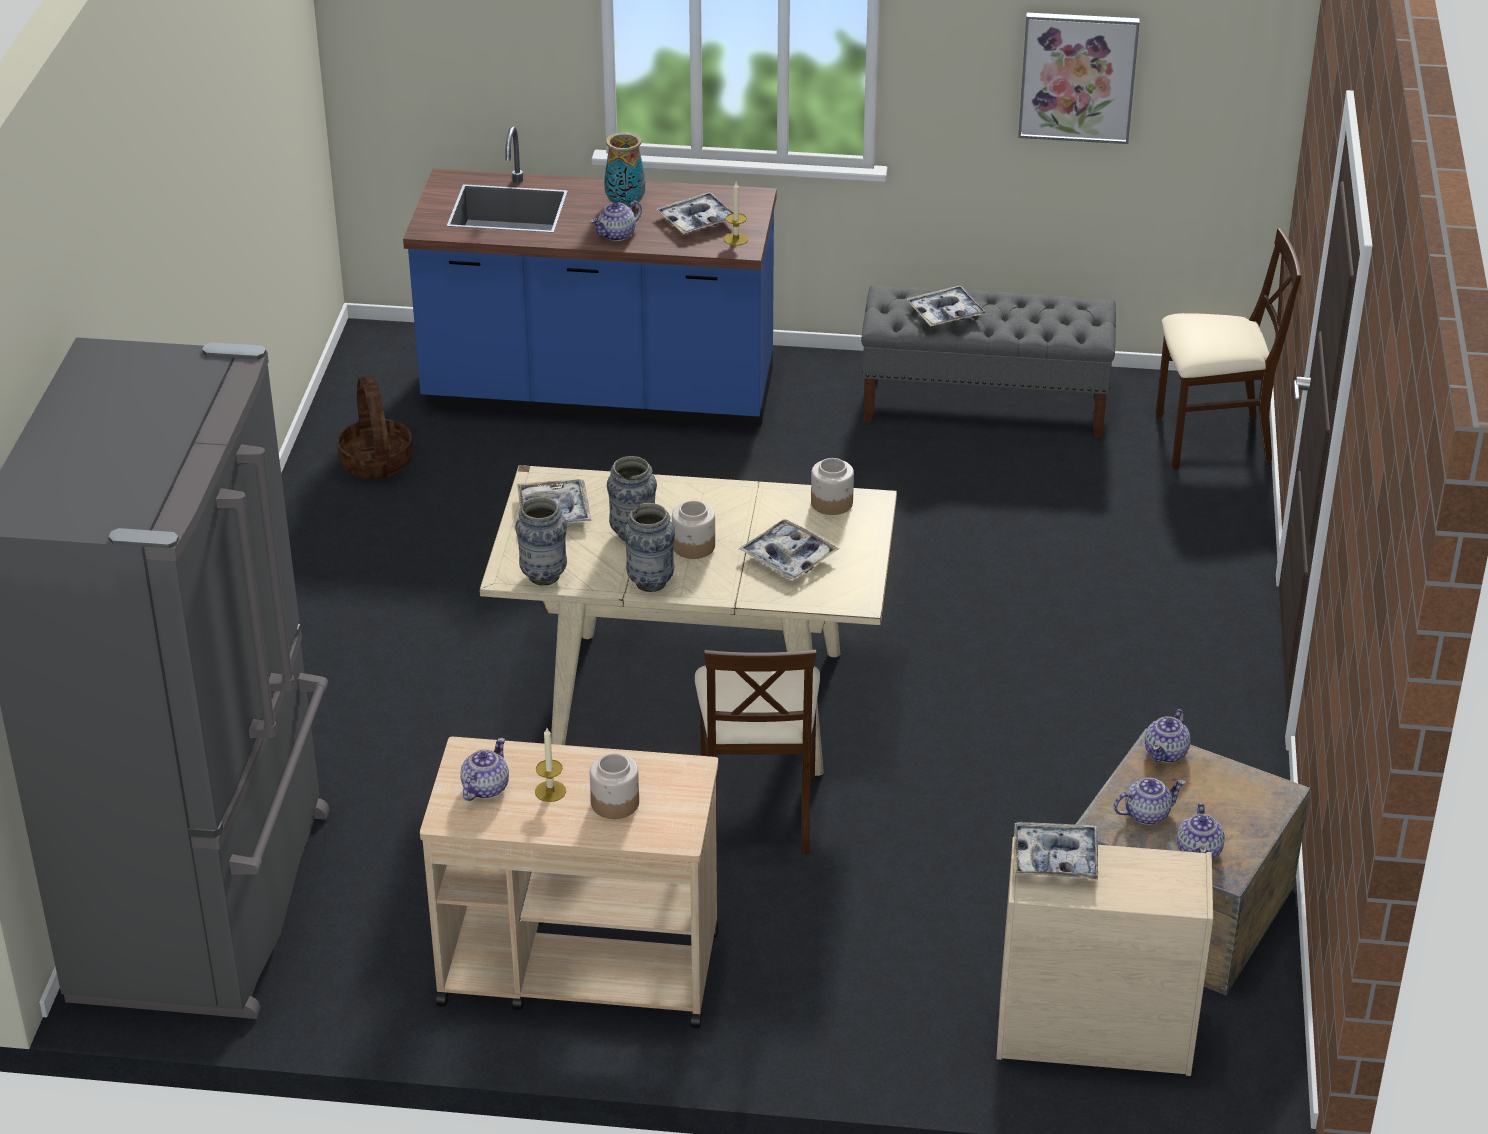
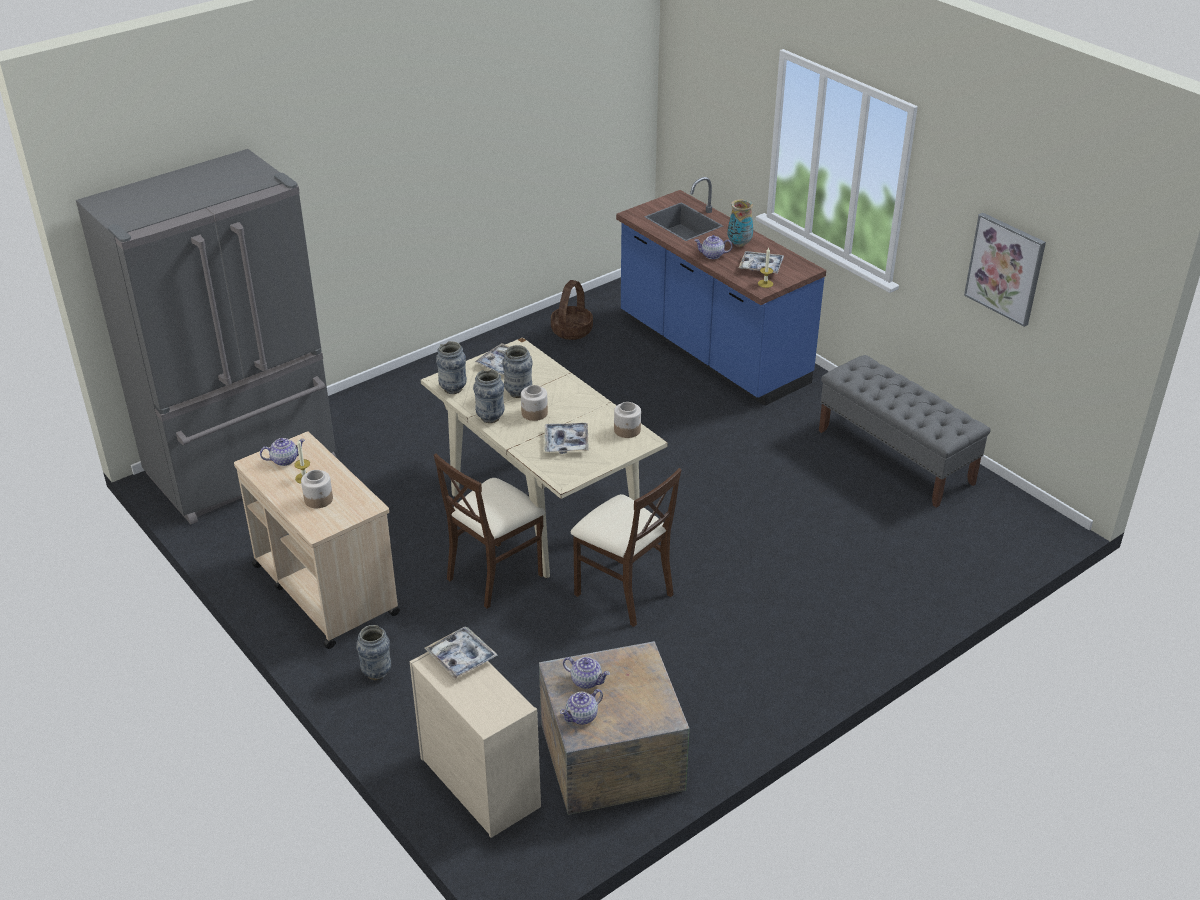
camera: 45 degrees right, 0 degrees up
(799, 1011) = (377, 673): none -> vase
(945, 313) = (879, 386): tray -> none
(1166, 753) = (644, 659): teapot -> none
(1211, 440) = (999, 543): beige chair -> beige chair (624, 592)

